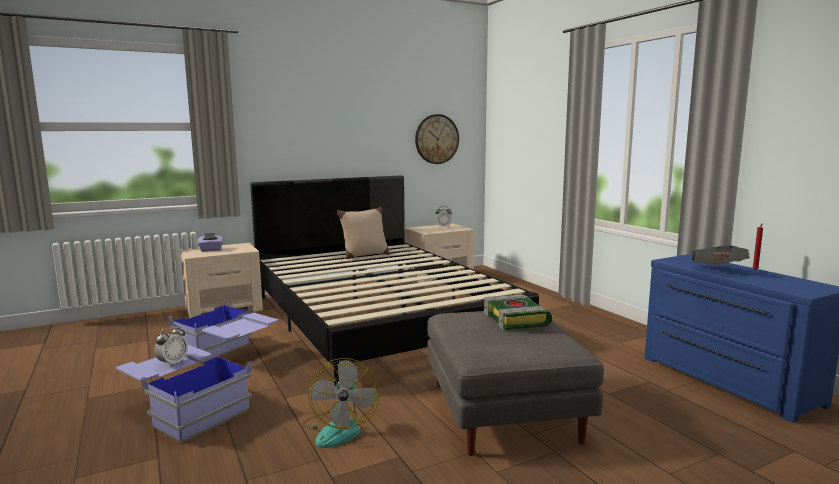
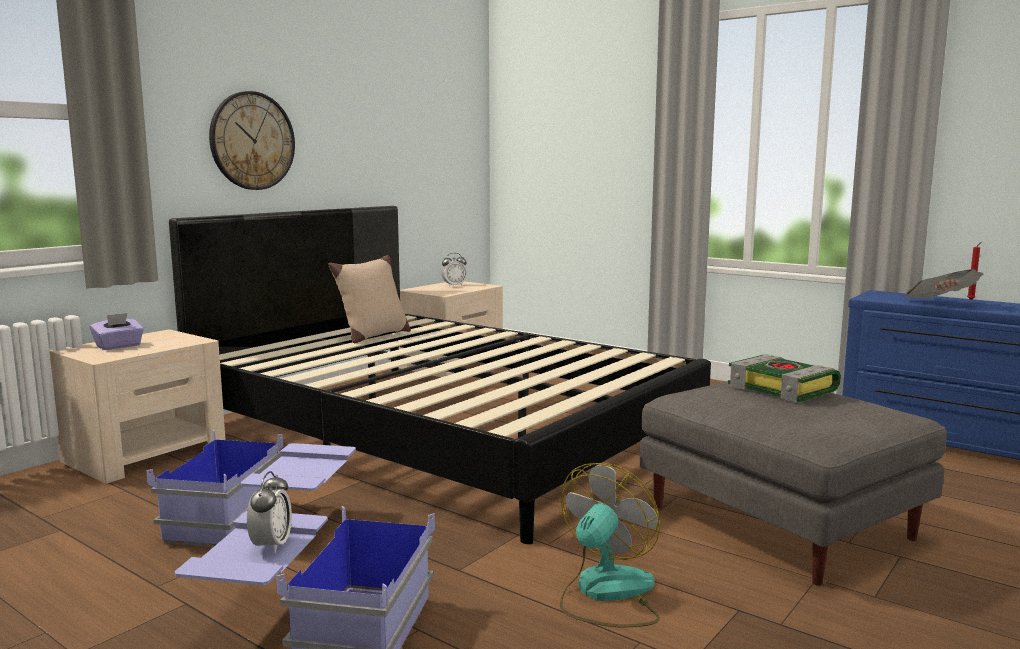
camera: 25 degrees left, 0 degrees up
(339, 428) = (606, 594): fan -> fan turned 120 degrees counterclockwise
(436, 139) = (432, 149): wall clock -> wall clock (252, 141)

